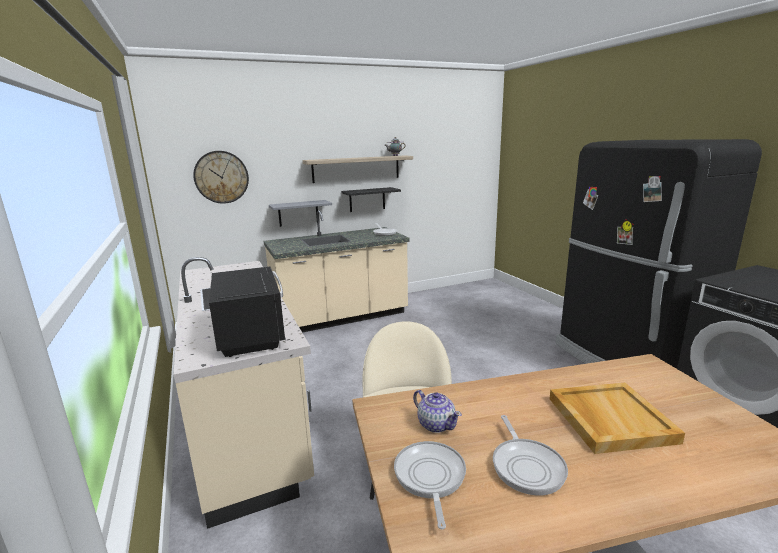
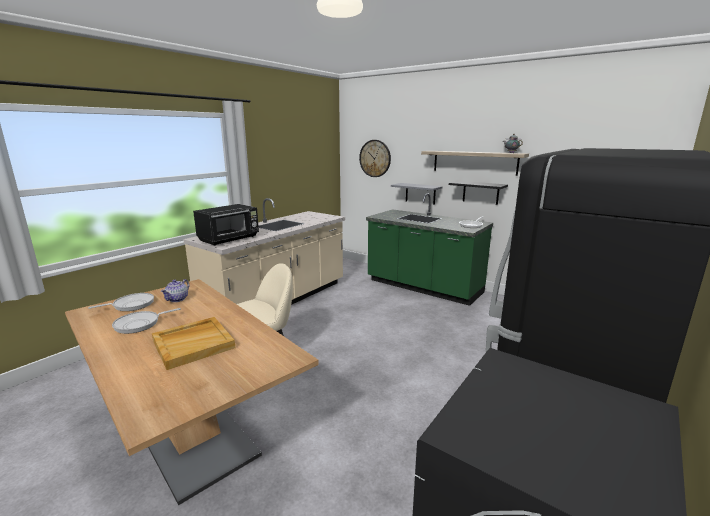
camera: 60 degrees right, 0 degrees up
(341, 317) = (423, 287): beige counter -> green counter

